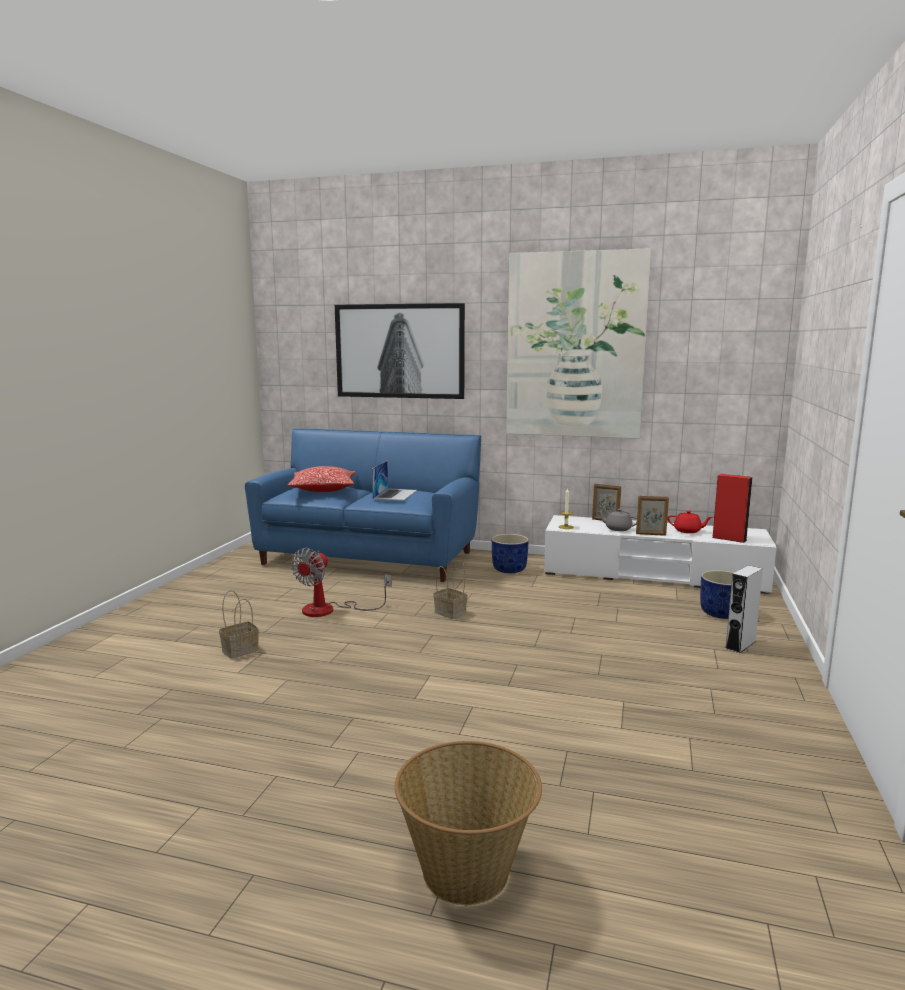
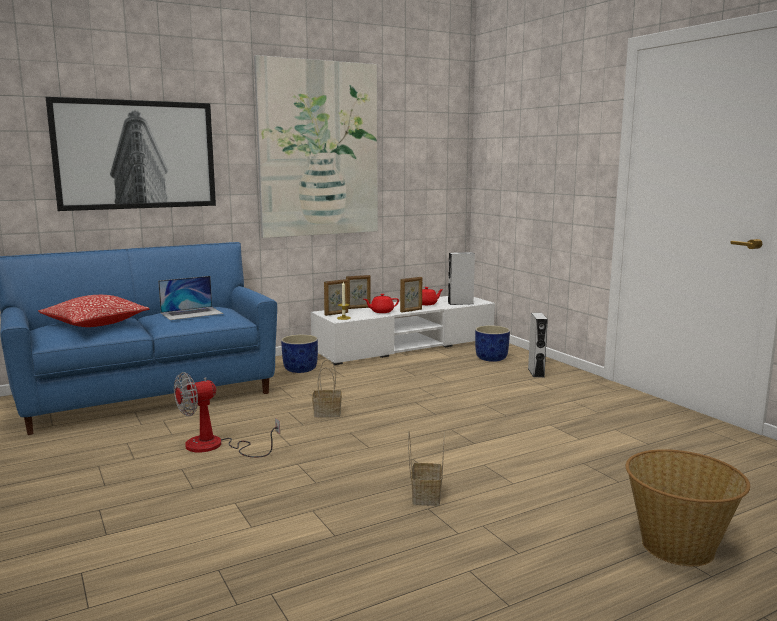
camera: 45 degrees left, 0 degrees up
(241, 650) = (207, 509): basket -> basket (425, 496)
(330, 610) = (215, 446): fan -> fan turned 75 degrees clockwise
(395, 494) = (192, 313): laptop -> laptop turned 90 degrees clockwise
(570, 522) = (336, 314): none -> picture frame
(617, 529) = (381, 311): grey teapot -> red teapot
(729, 538) = (460, 303): red speaker -> grey speaker

